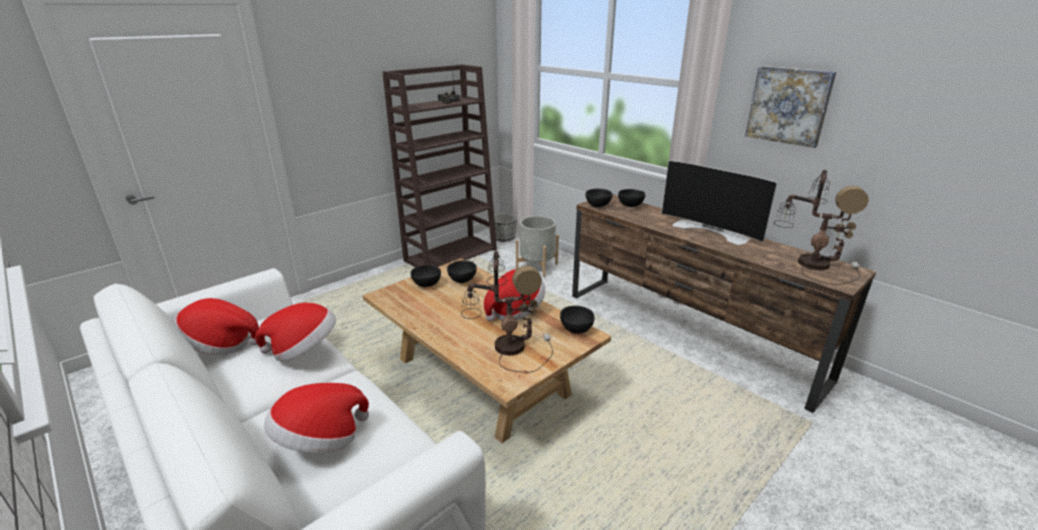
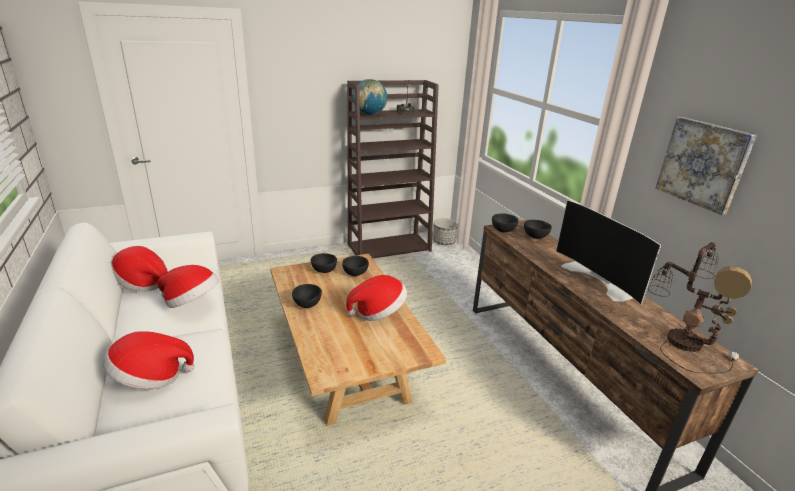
camera: 20 degrees right, 0 degrees up
(416, 108) = (369, 115): none -> globe
(507, 346) = (348, 342): table lamp -> none
(537, 267) = (457, 275): grey planter -> none
(576, 330) = (418, 344): black bowl -> black bowl (307, 304)

